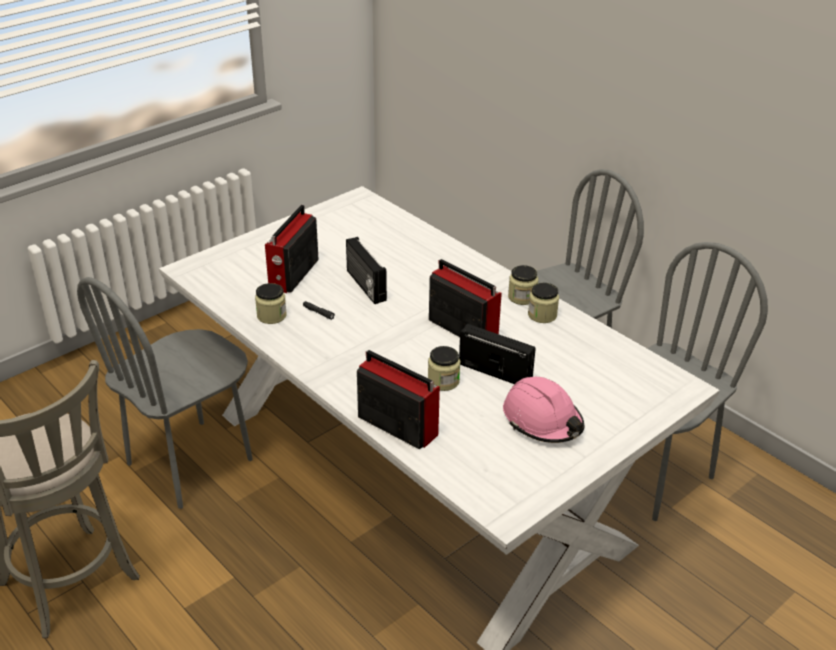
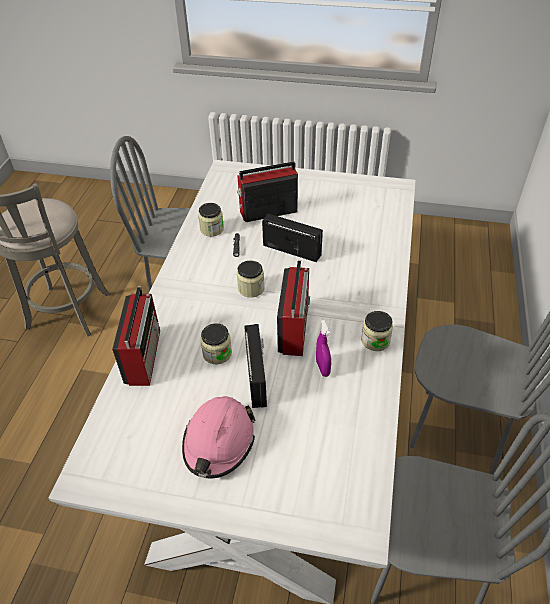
camera: 55 degrees right, 10 degrees up
(365, 286) = (292, 249): radio -> radio turned 90 degrees clockwise
(522, 335) = (322, 368): none -> purple spray bottle
(542, 315) = (364, 366): jar -> jar (251, 288)

